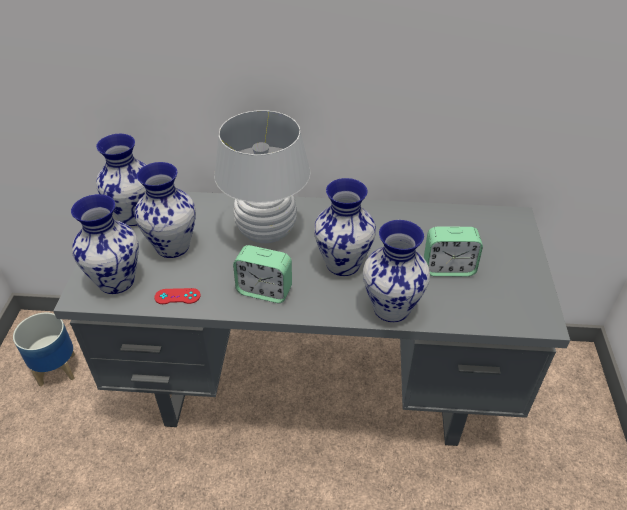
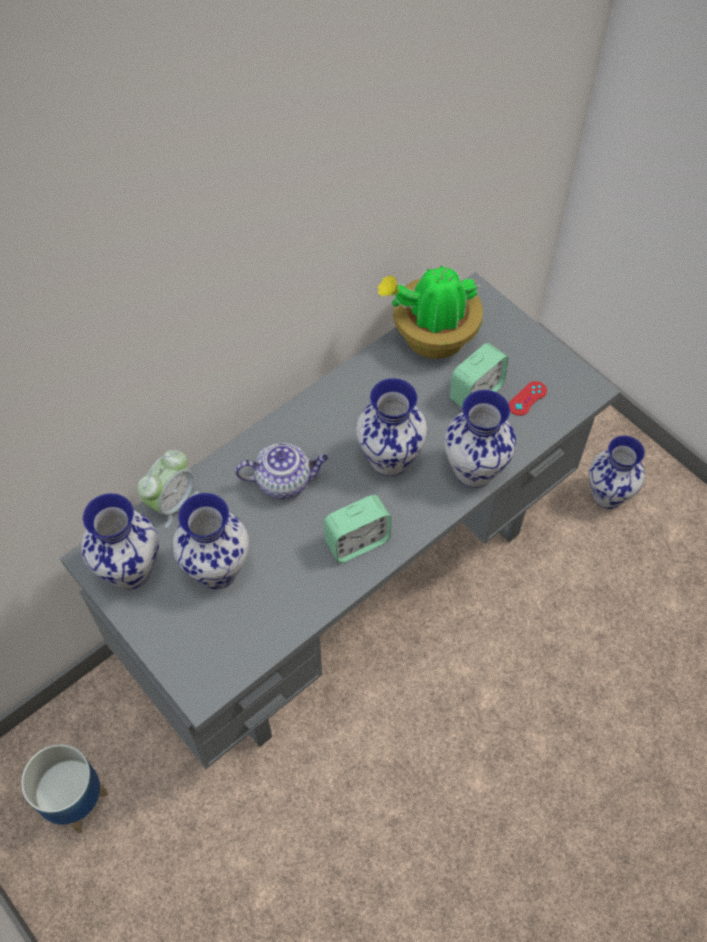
camera: 45 degrees left, 15 degrees up
(117, 280) = (214, 647): vase -> vase (607, 494)
(177, 296) = (290, 613): red game controller -> red game controller (527, 398)
(196, 201) = (172, 502): none -> alarm clock
(267, 232) = (284, 481): white table lamp -> teapot
(455, 222) = (431, 338): none -> potted plant

